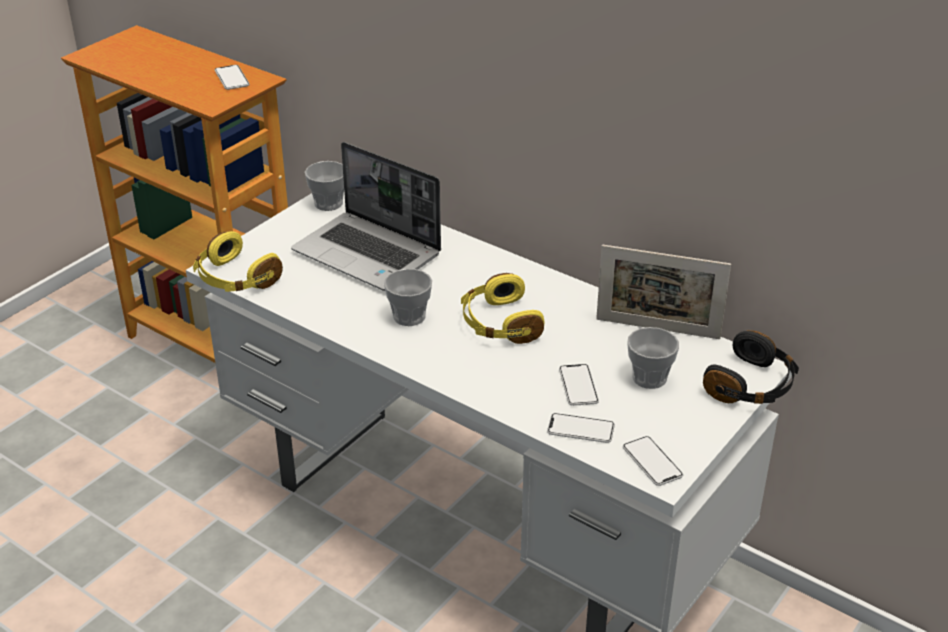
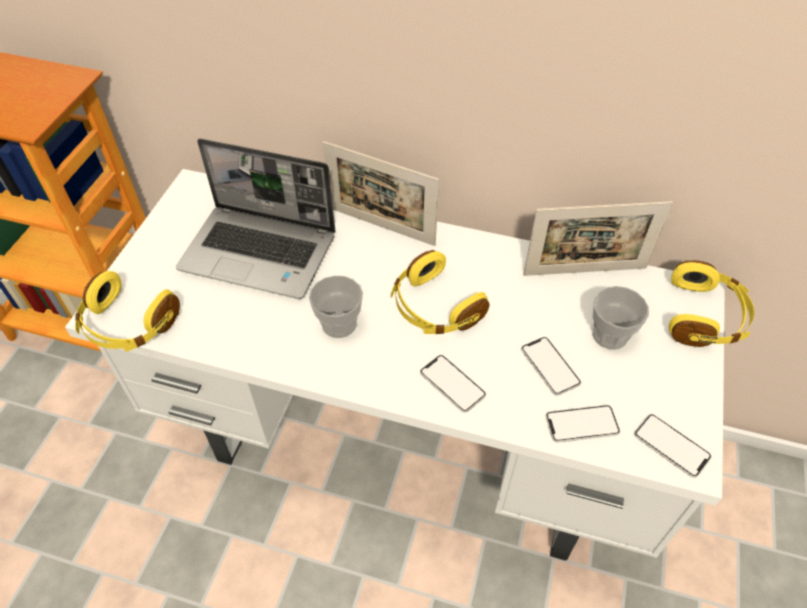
camera: 20 degrees left, 15 degrees up
(232, 78) = (37, 83): phone -> phone (452, 384)
(328, 203) = (191, 198): cup -> none
(486, 257) = (381, 226): none -> picture frame
(751, 386) = (704, 317): black headphones -> yellow headphones

